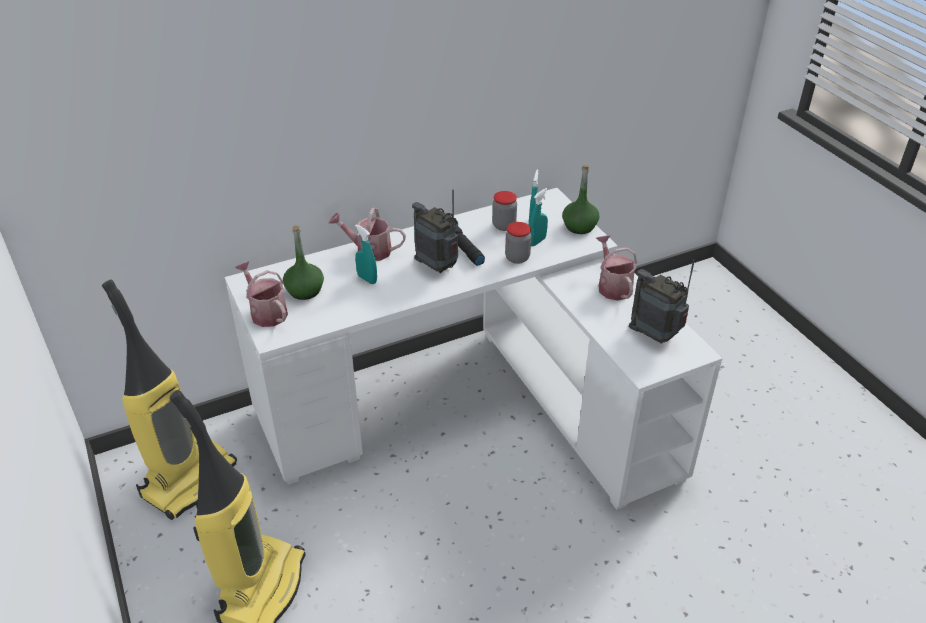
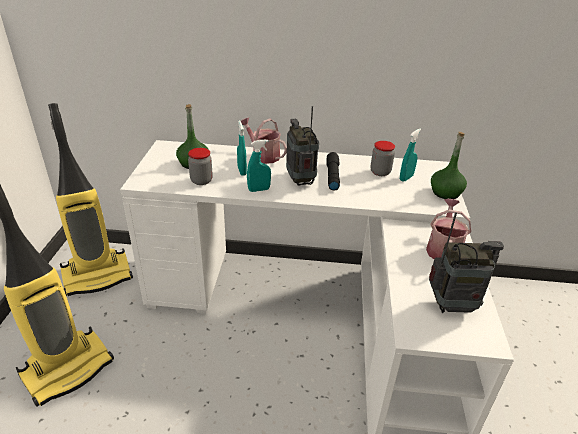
camera: 30 degrees right, 5 degrees down
(266, 312) = (155, 167): watering can -> none
(517, 258) = (370, 196): jar -> jar (201, 181)
(537, 241) = (397, 191): turquoise spray bottle -> turquoise spray bottle (259, 190)
(655, 336) = (452, 307): radio -> radio turned 105 degrees clockwise

